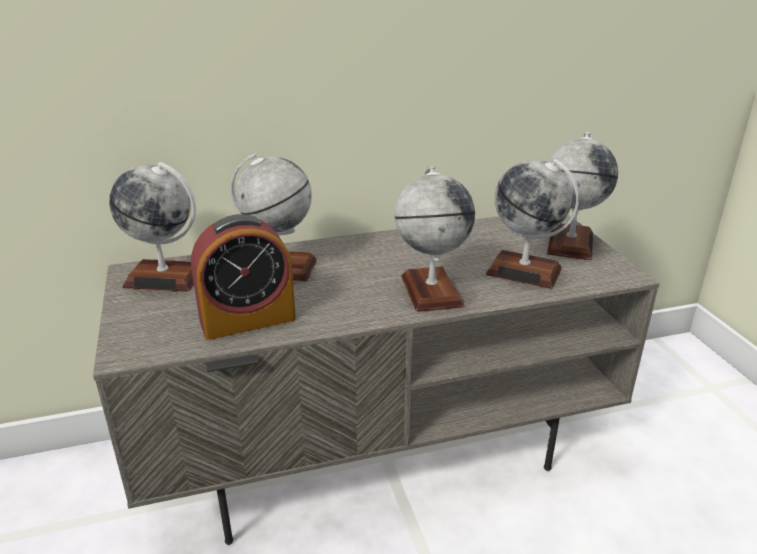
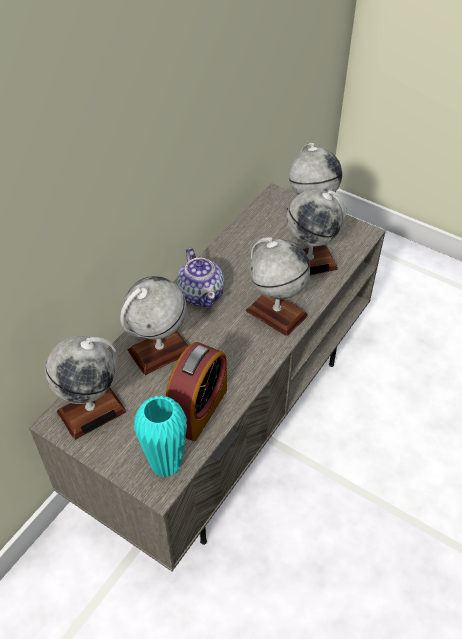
camera: 40 degrees left, 20 degrees up
(157, 341) = (166, 464): none -> turquoise vase
(376, 249) = (201, 294): none -> teapot

